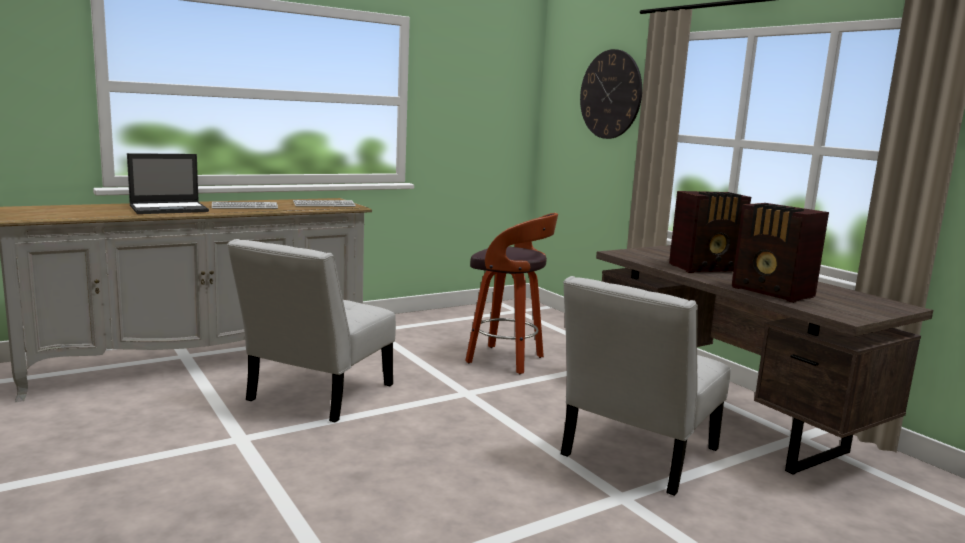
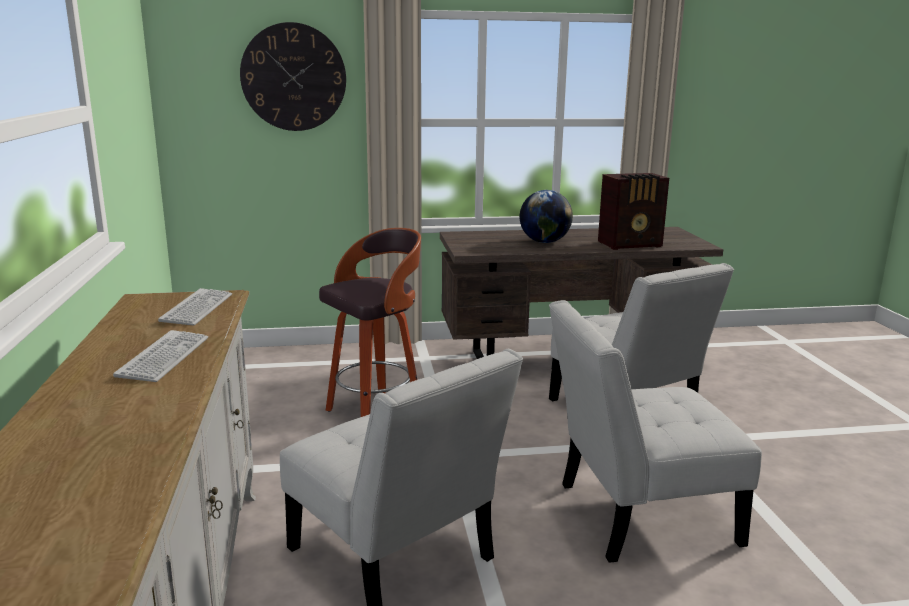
camera: 65 degrees left, 5 degrees up
(170, 209) = (124, 417): laptop -> none
(435, 472) = (637, 515): none -> white chair
(706, 268) = (544, 242): radio -> globe

